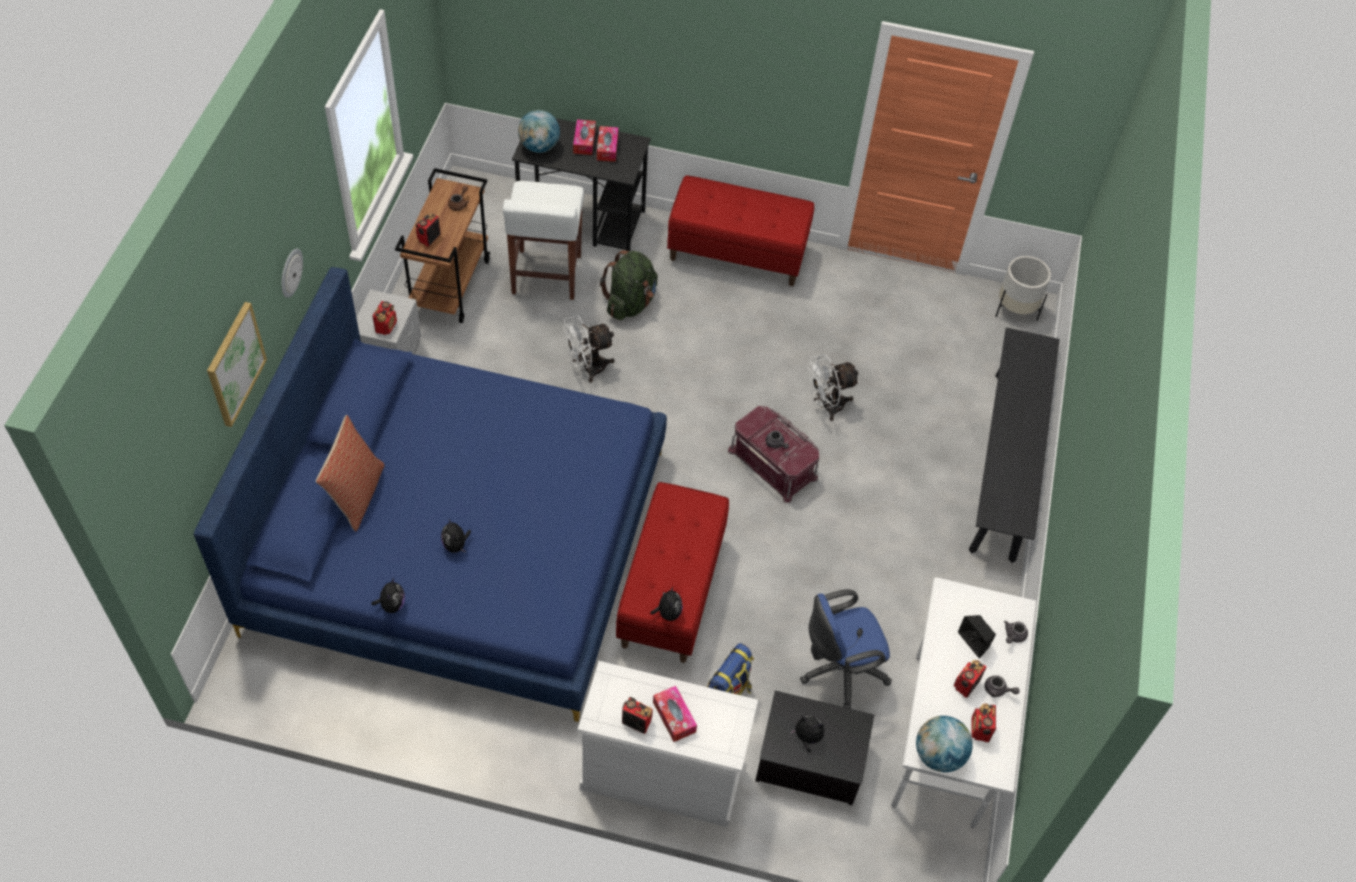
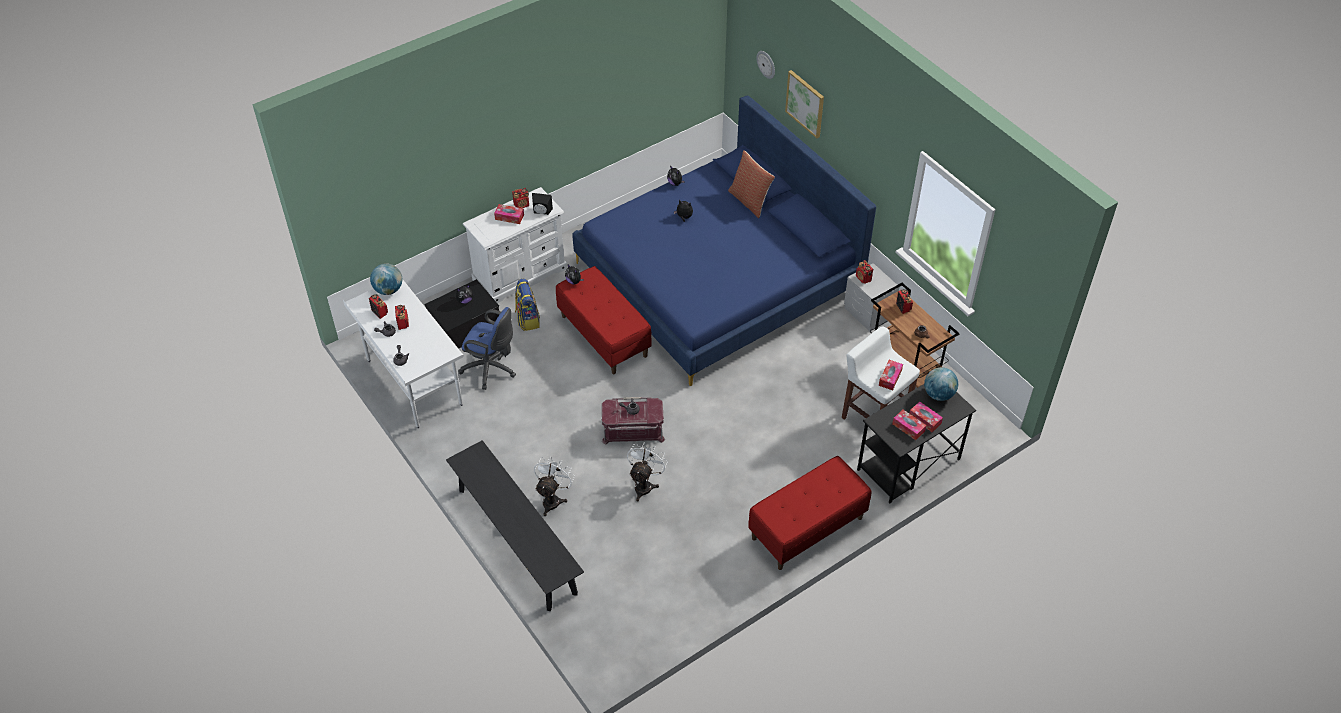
camera: 135 degrees right, 5 degrees down
(290, 272) = (855, 151): wall clock -> wall clock (766, 64)
(551, 195) = (890, 378): none -> tissue box
(588, 368) = (781, 392): white fan -> white fan (553, 499)
(630, 303) = (814, 443): green backpack -> none
(838, 671) = (491, 369): blue office chair -> blue office chair turned 90 degrees clockwise
(976, 641) = (416, 343): black speaker -> black speaker (541, 212)
(1015, 309) = (613, 654): white planter -> none

